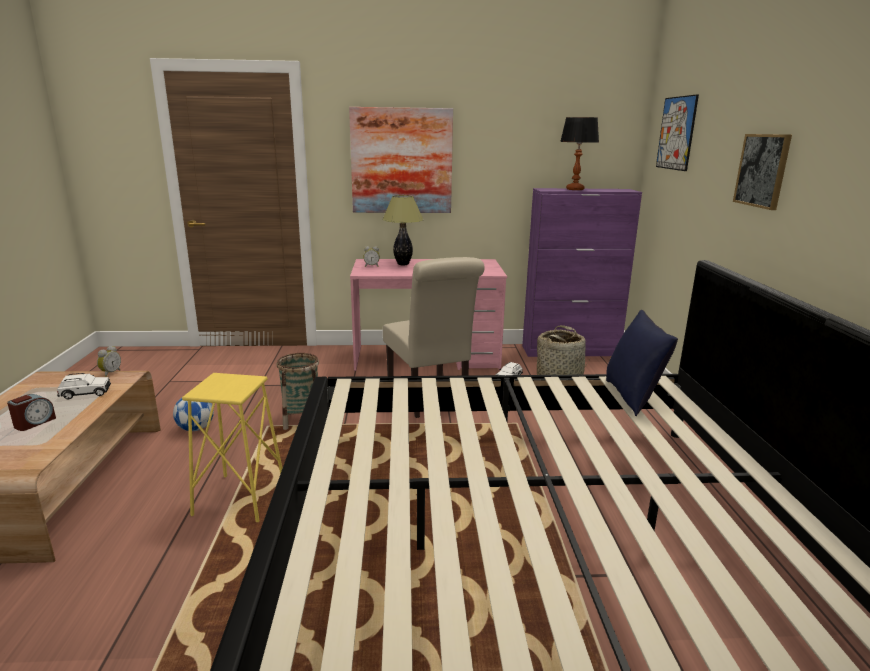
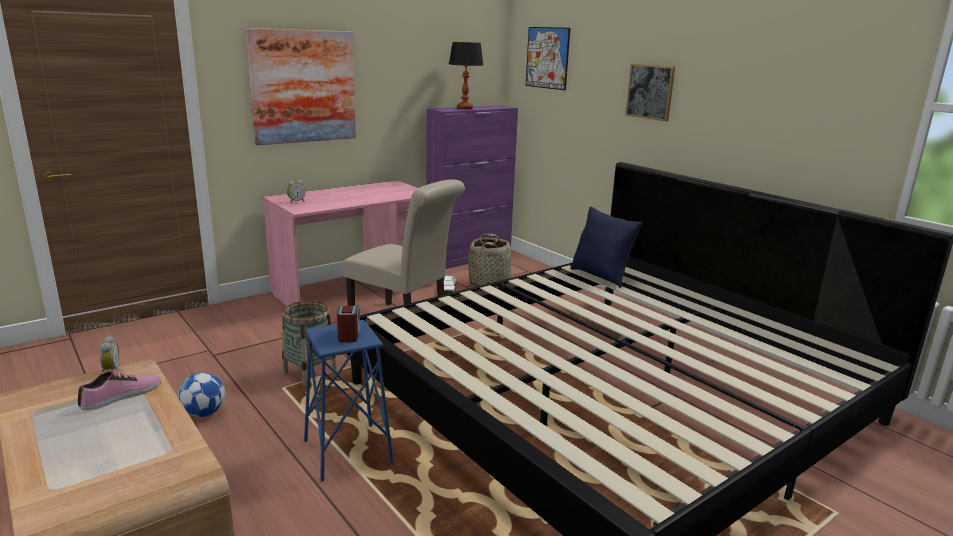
camera: 35 degrees left, 0 degrees up
(34, 423) = (118, 438): alarm clock -> alarm clock (349, 334)
(85, 393) = (122, 396): white toy car -> shoe
(240, 498) = (347, 451): yellow stool -> blue stool
(403, 264) = (324, 196): table lamp -> none

